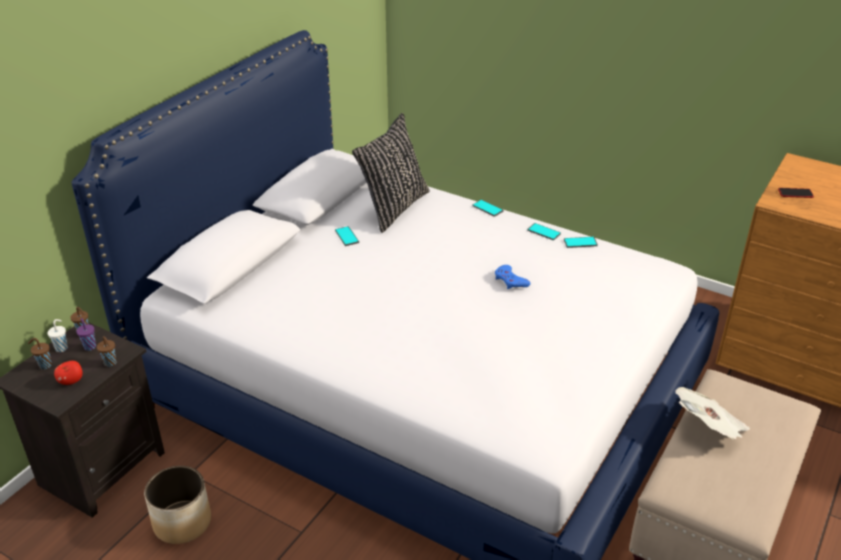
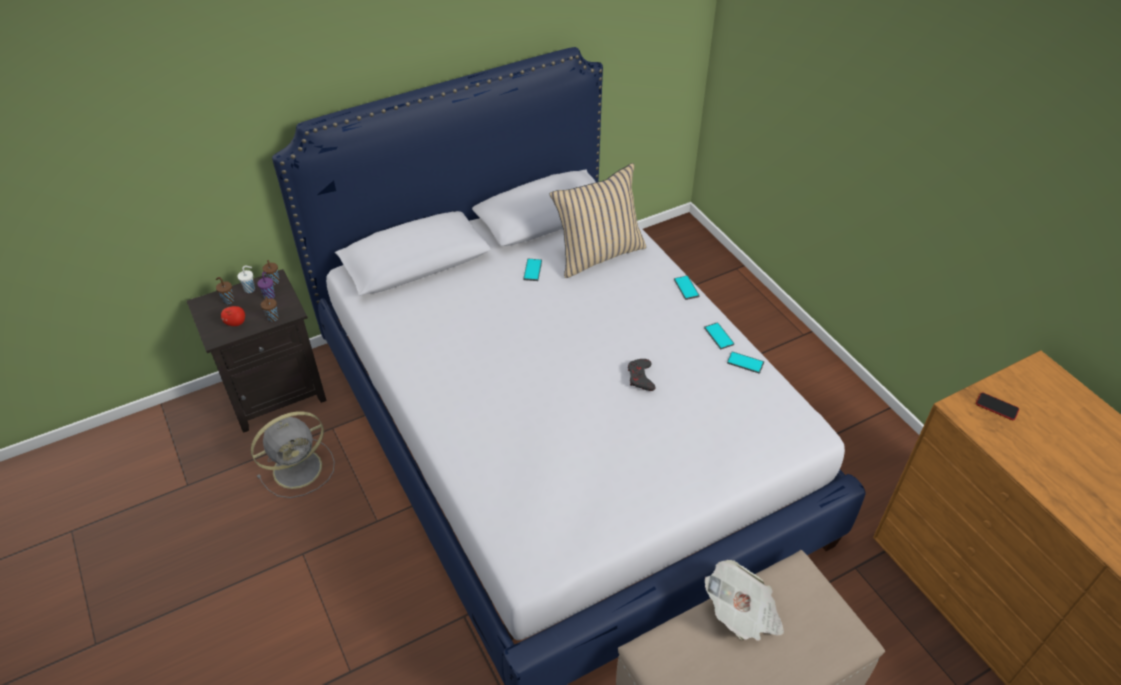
camera: 30 degrees right, 10 degrees up
(182, 522) = (299, 467): planter -> grey fan
(393, 208) = (598, 254): black pillow -> beige pillow
(510, 280) = (640, 377): blue game controller -> grey game controller

